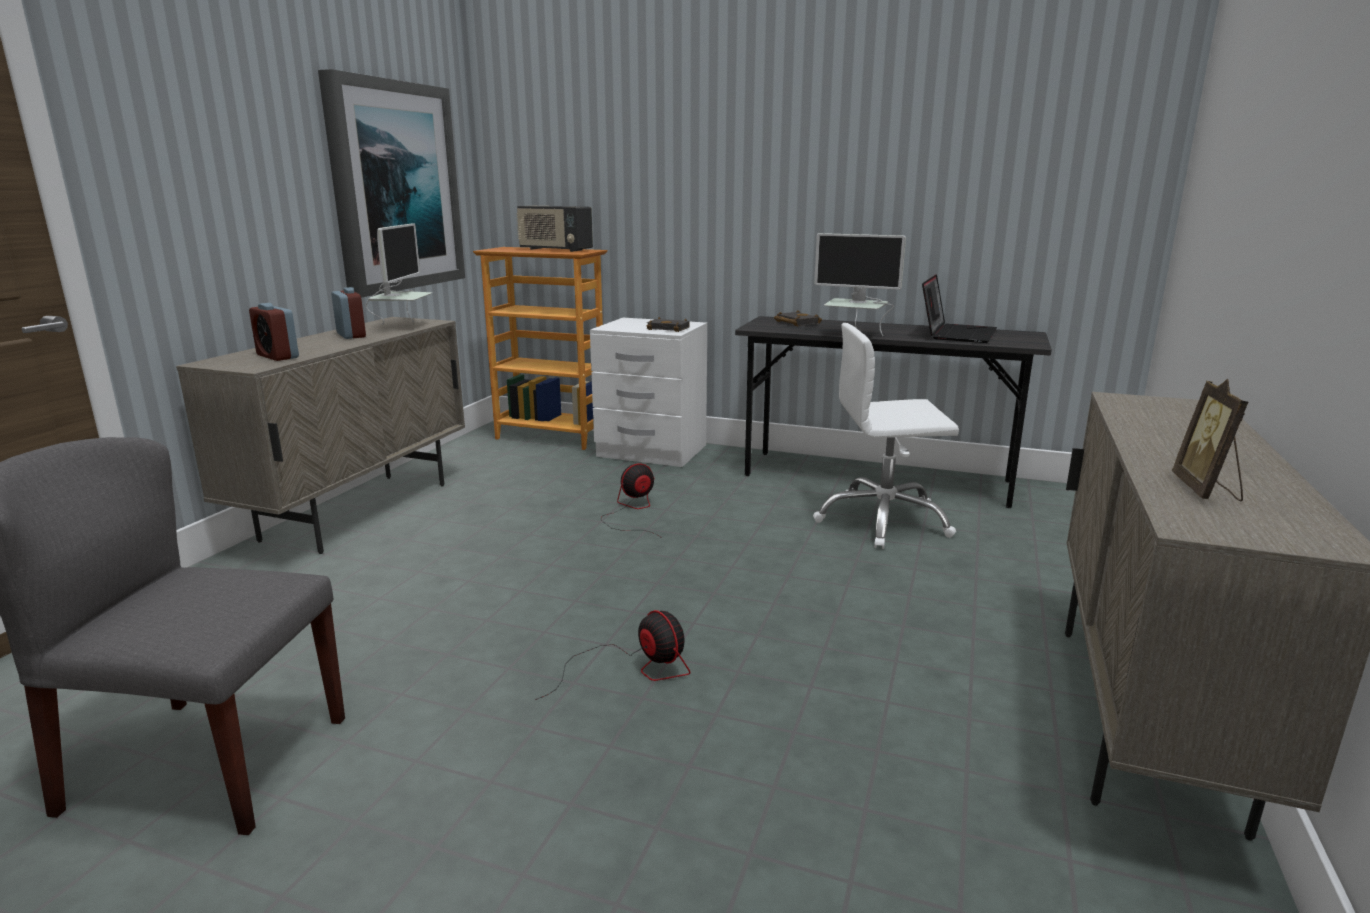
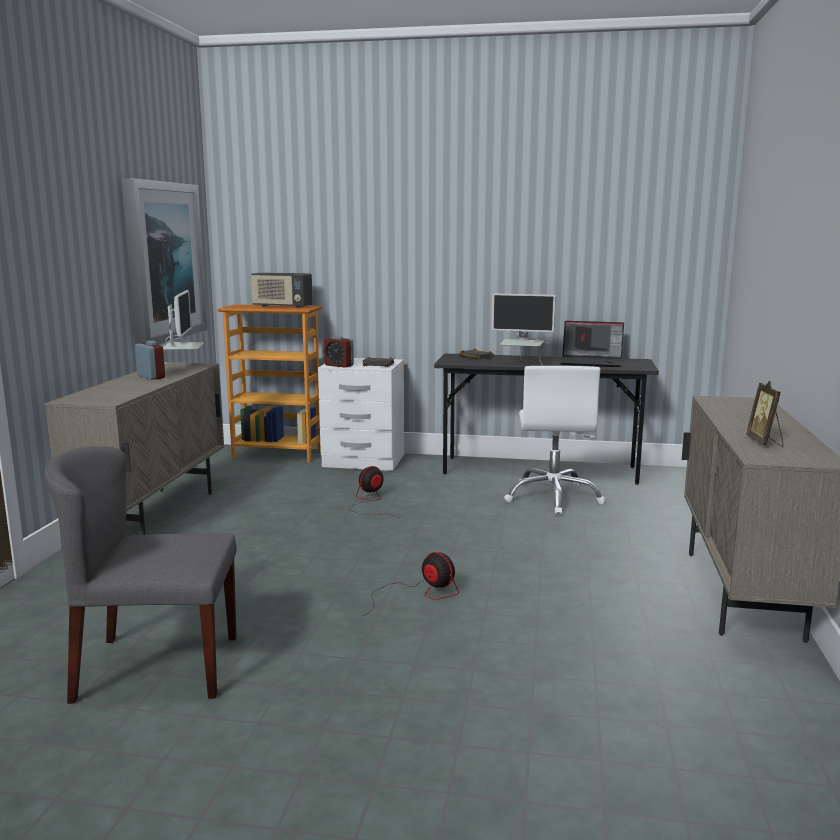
camera: 10 degrees left, 5 degrees down
(277, 356) = (115, 394): alarm clock -> alarm clock (339, 365)
(883, 521) = (553, 497): white office chair -> white office chair turned 75 degrees counterclockwise
(956, 334) = (592, 362): laptop -> laptop turned 90 degrees clockwise

